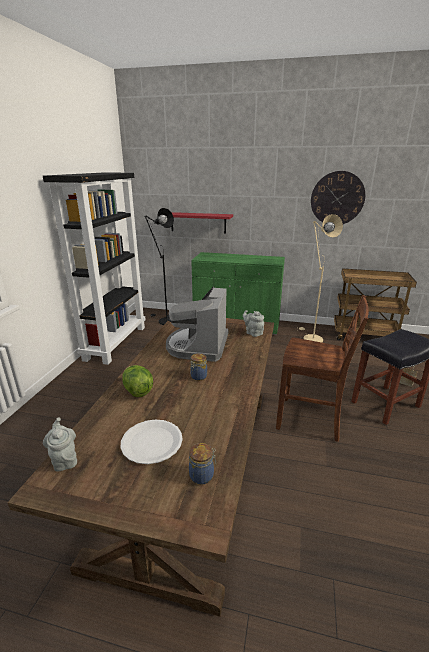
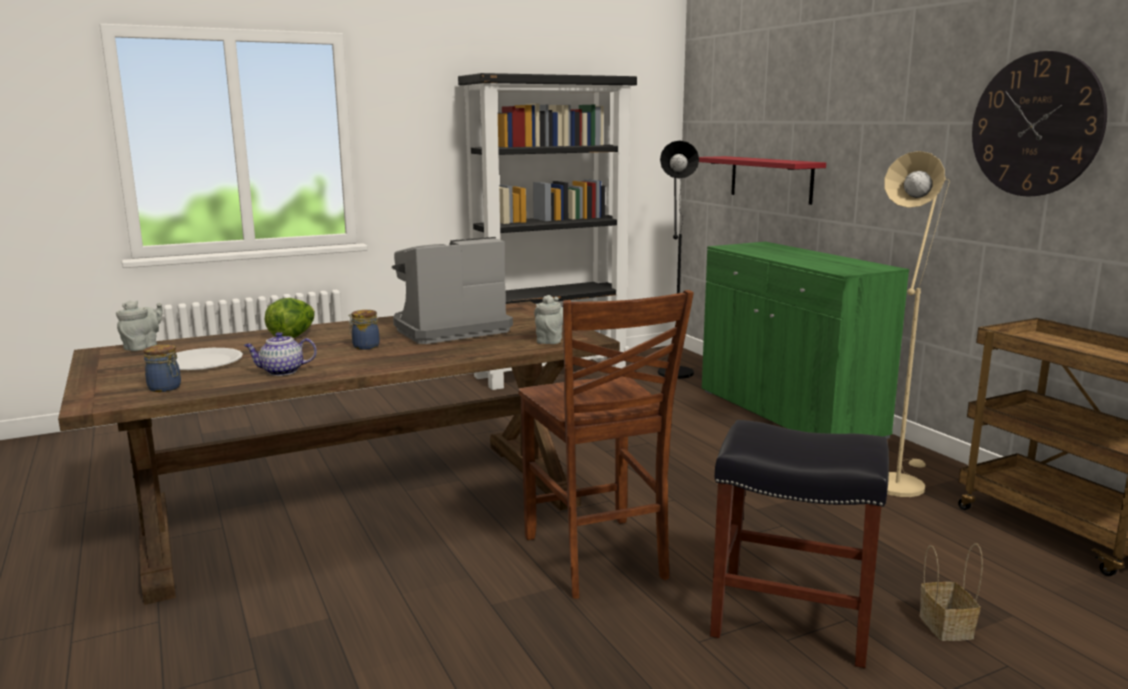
camera: 50 degrees right, 10 degrees down
(218, 418) = (281, 372): none -> teapot

